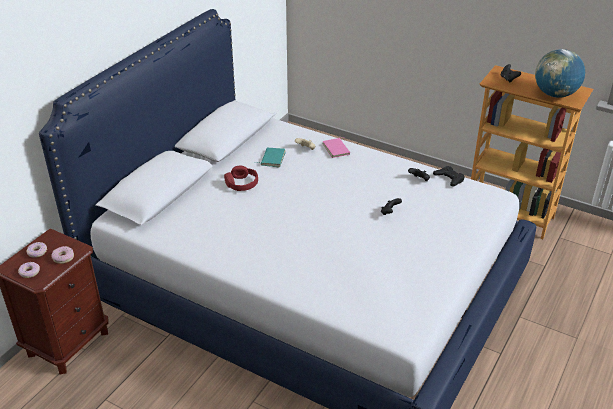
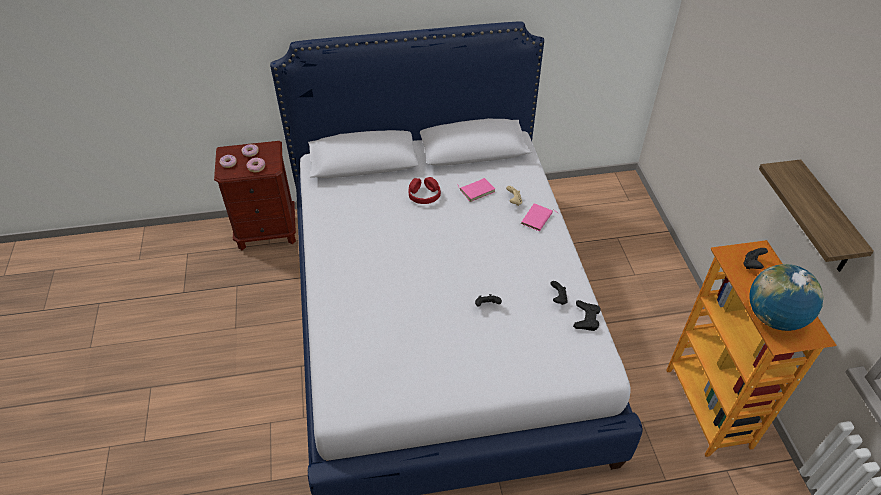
camera: 50 degrees right, 10 degrees up
(272, 158) = (476, 190): turquoise book -> pink book
(523, 29) = (825, 220): none -> shelf

